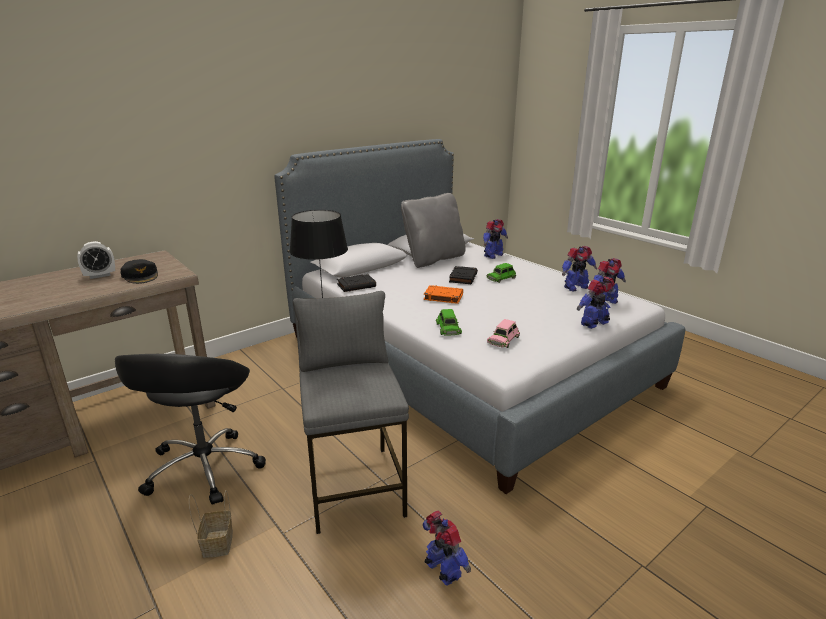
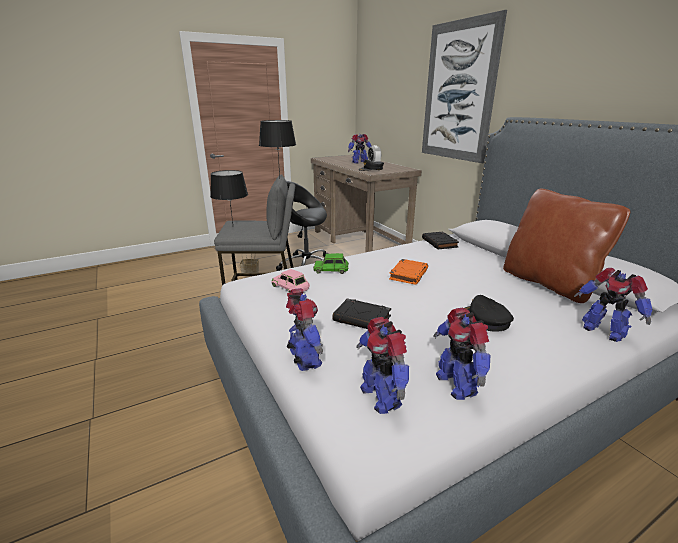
camera: 100 degrees right, 0 degrees up
(195, 136) = (458, 92): none -> picture
(358, 395) = (232, 227): none -> black table lamp
(433, 259) = (548, 283): grey pillow -> brown pillow
(442, 571) = (178, 328): toy robot -> toy robot (359, 162)
(463, 277) = (477, 292): black book -> black book (362, 318)
(501, 278) = (485, 319): green toy car -> black cap

